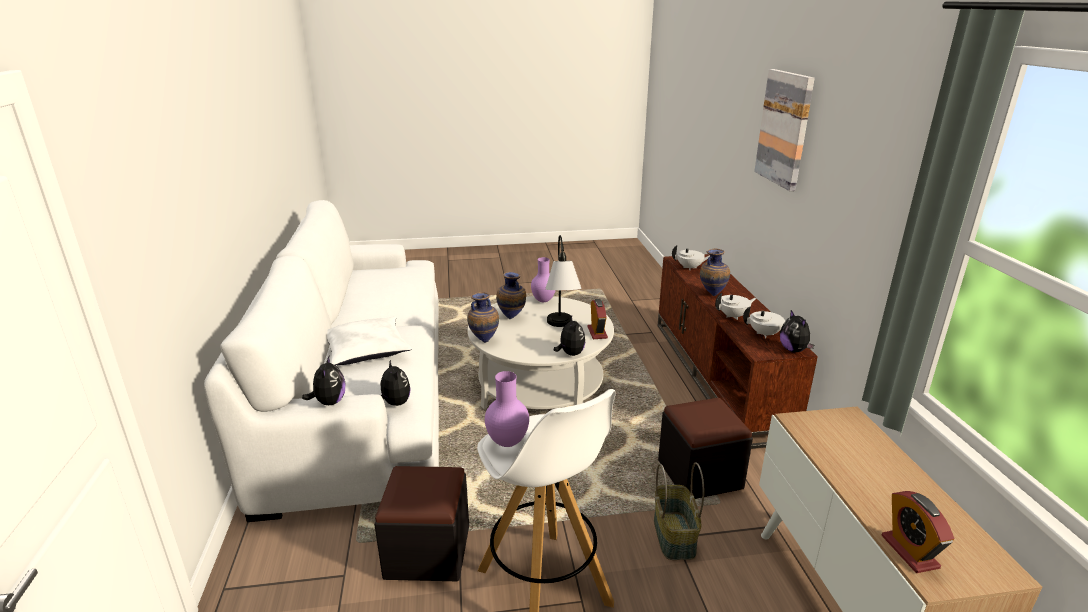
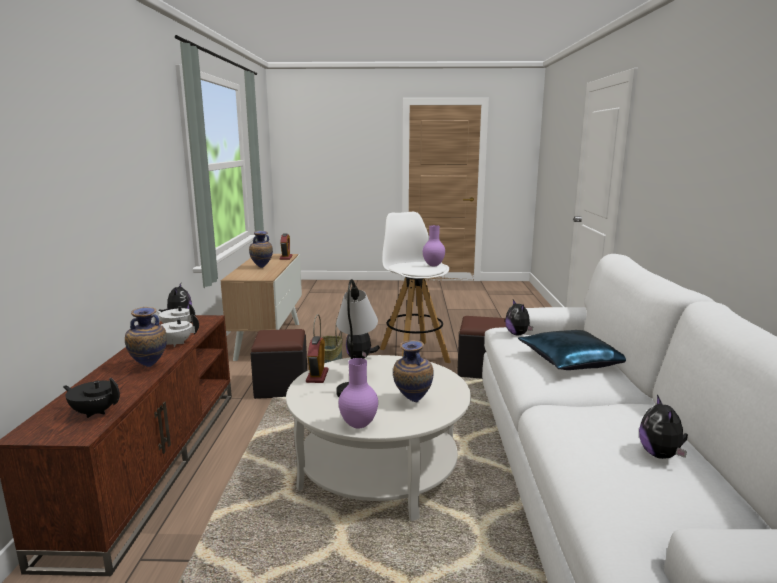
camera: 170 degrees left, 10 degrees down
(329, 402) = (558, 310): plush toy -> plush toy (660, 455)
(367, 350) = (571, 361): white pillow -> blue pillow
(484, 340) = (449, 378): vase -> vase (262, 268)
(690, 268) = (95, 412): white teapot -> black teapot
(784, 128) = (57, 147): picture -> none

